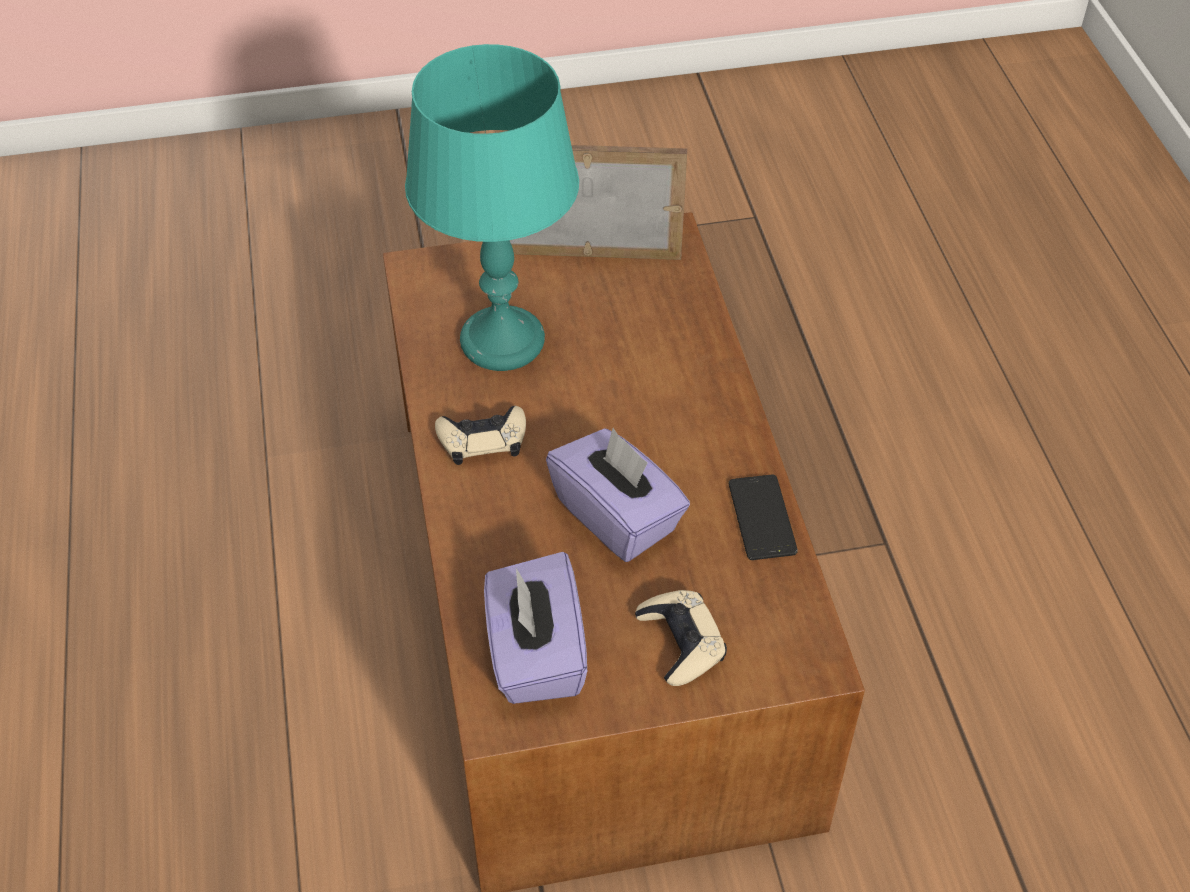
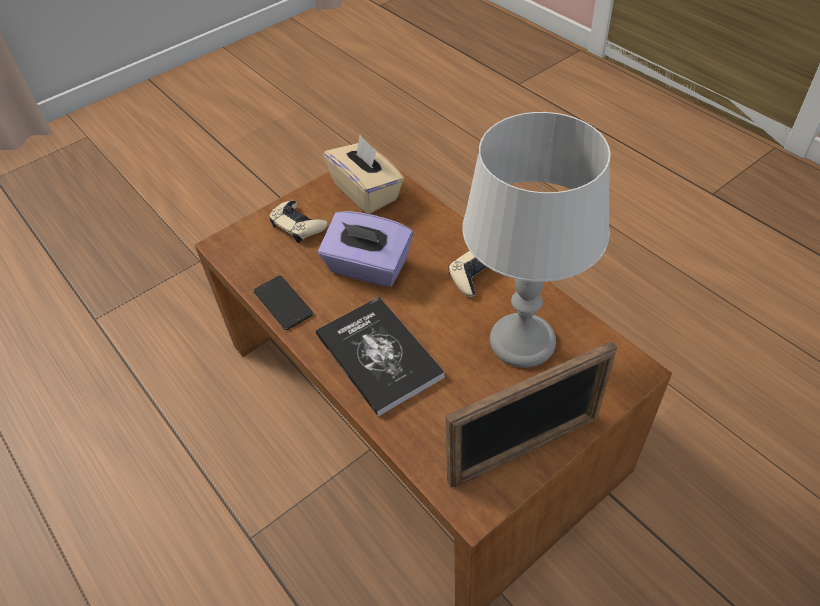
camera: 155 degrees right, 0 degrees up
(503, 341) = (521, 342): turquoise table lamp -> grey table lamp
(535, 655) = (367, 192): purple tissue box -> beige tissue box
(675, 397) = (378, 356): none -> book

